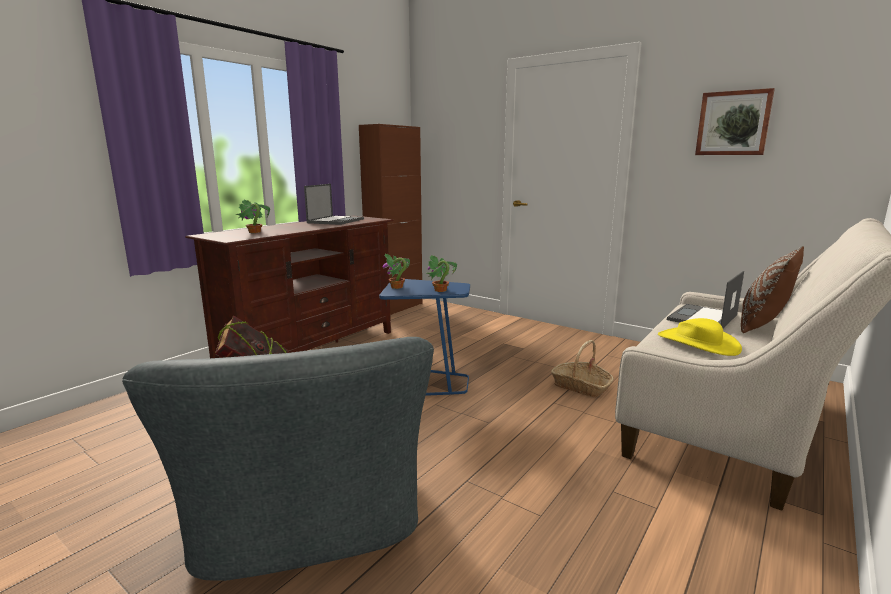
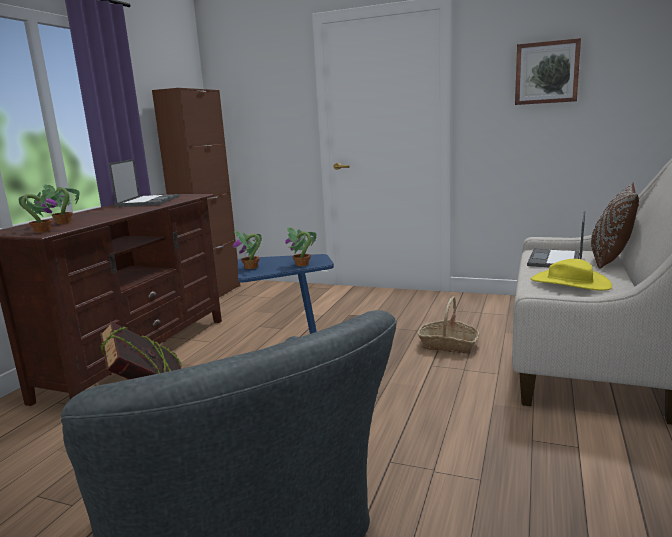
camera: 15 degrees left, 0 degrees up
(232, 237) = (42, 231): none -> potted plant

